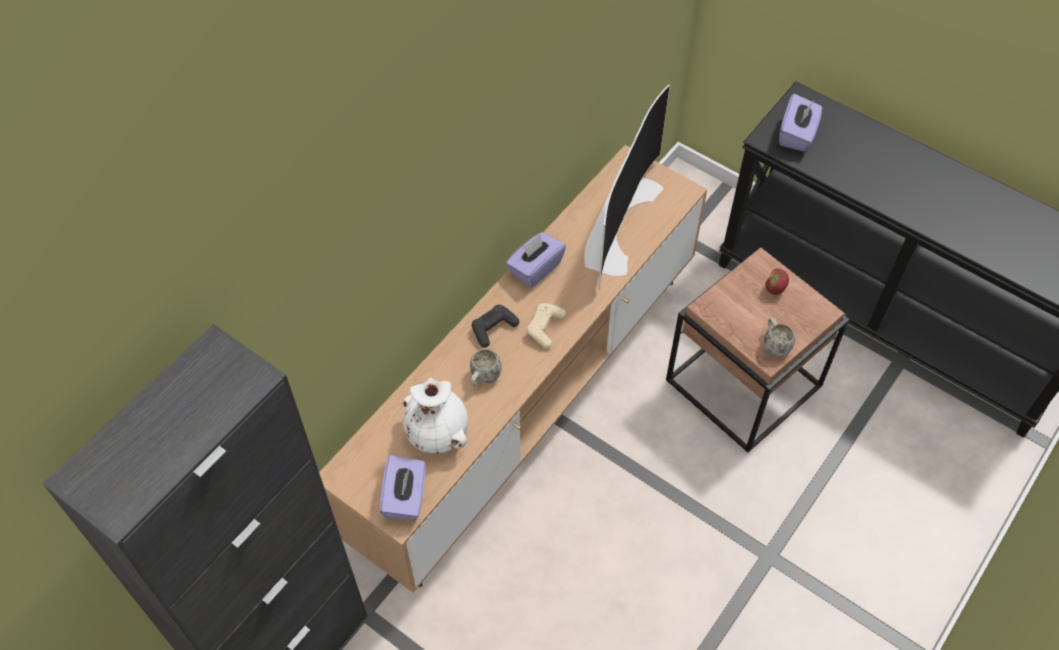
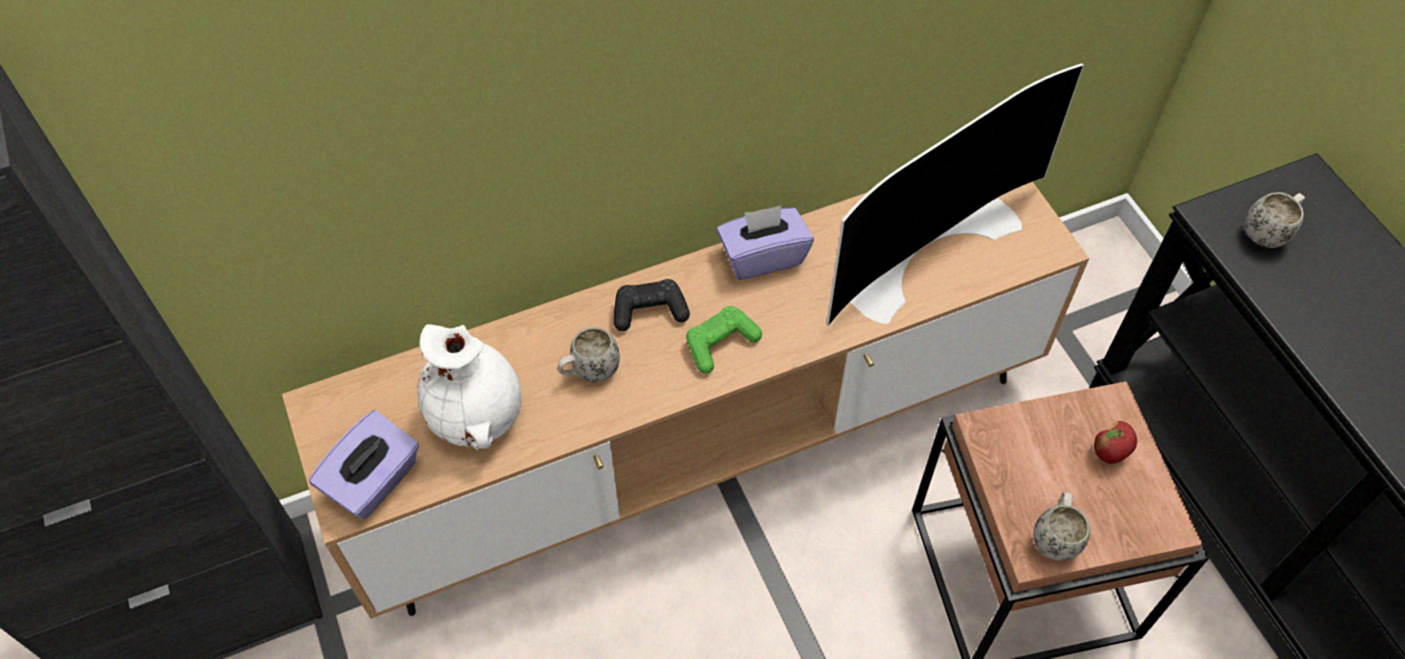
camera: 30 degrees right, 0 degrees up
(545, 328) = (720, 344): beige game controller -> green game controller
(797, 135) = (1268, 232): purple tissue box -> white mug

